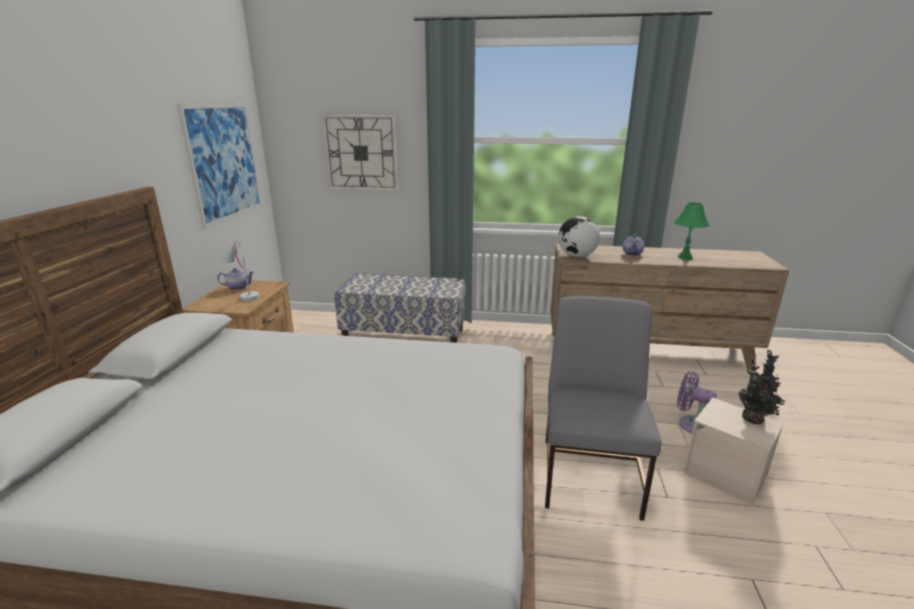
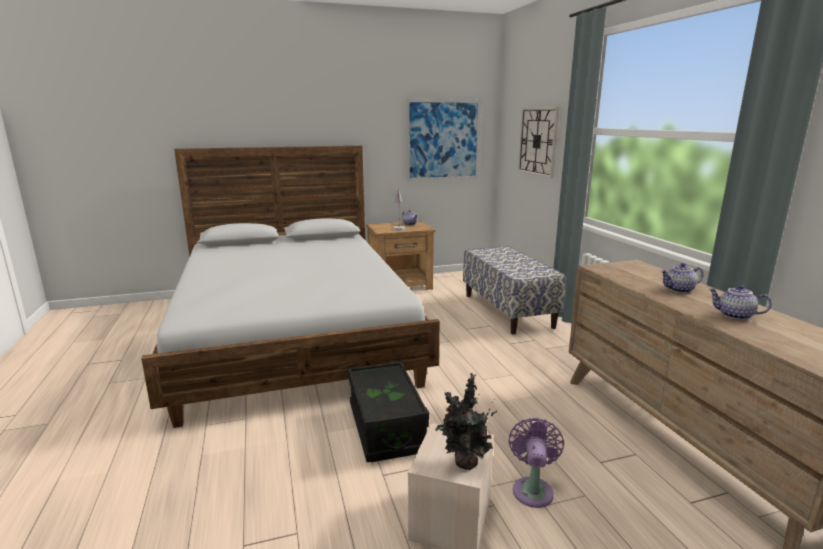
camera: 65 degrees right, 5 degrees down
(576, 256) = (607, 269): globe -> none
(590, 475) = (386, 427): grey chair -> black storage box
(684, 257) = (734, 316): green table lamp -> teapot

